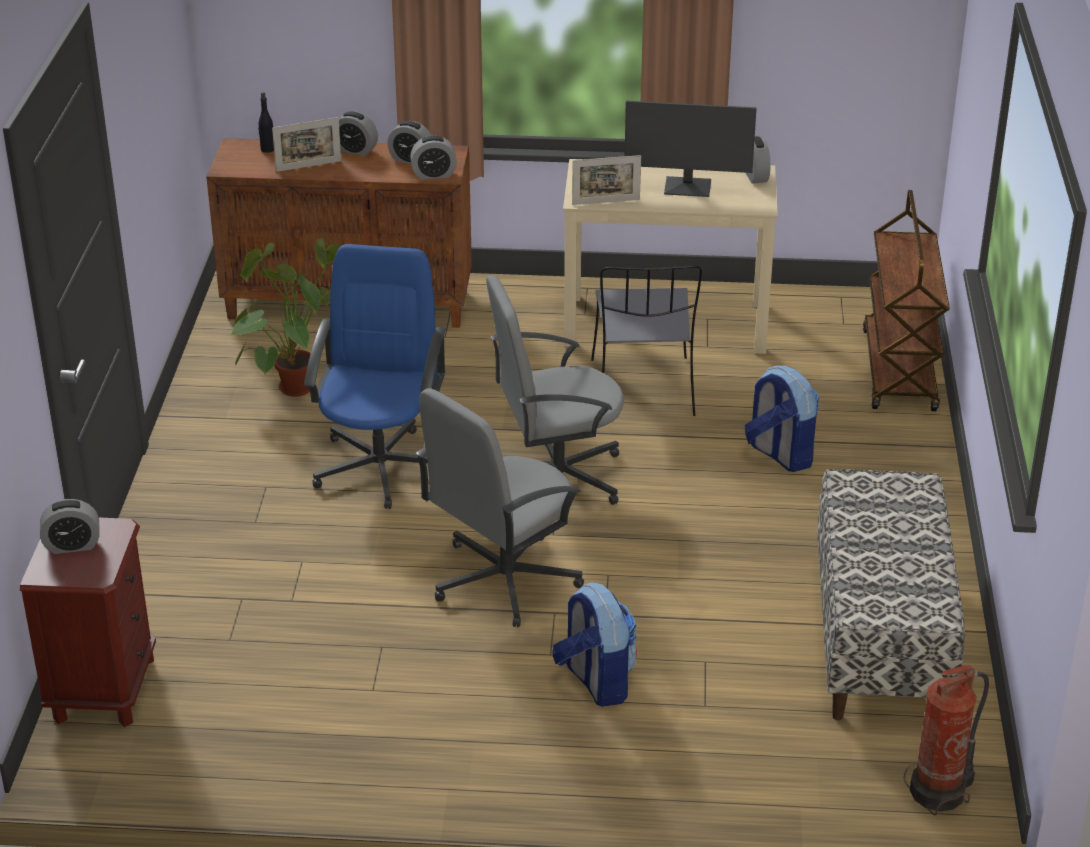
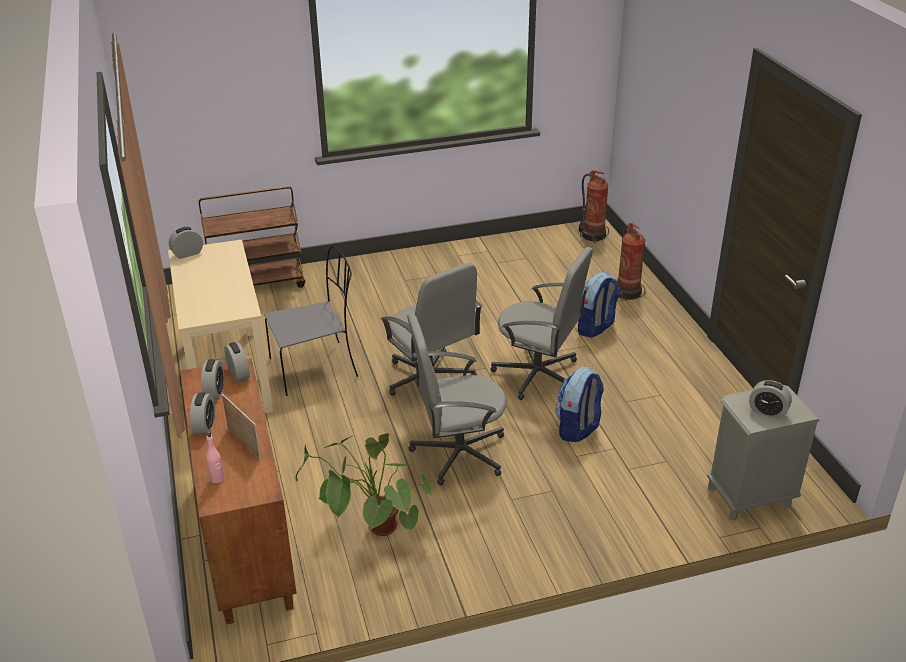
camera: 110 degrees left, 0 degrees up
(72, 545) = (767, 411): alarm clock -> alarm clock turned 150 degrees clockwise
(103, 689) = (749, 497): brown nightstand -> grey nightstand
(267, 149) = (217, 478): black bottle -> pink bottle
(381, 466) = (458, 453): blue office chair -> grey office chair
(606, 202) = (245, 300): picture frame -> none
(687, 188) = (213, 274): monitor -> none
(691, 763) = (627, 292): none -> fire extinguisher
(779, 454) = (364, 309): backpack -> backpack (578, 429)
(880, 640) = (505, 260): bench -> none

